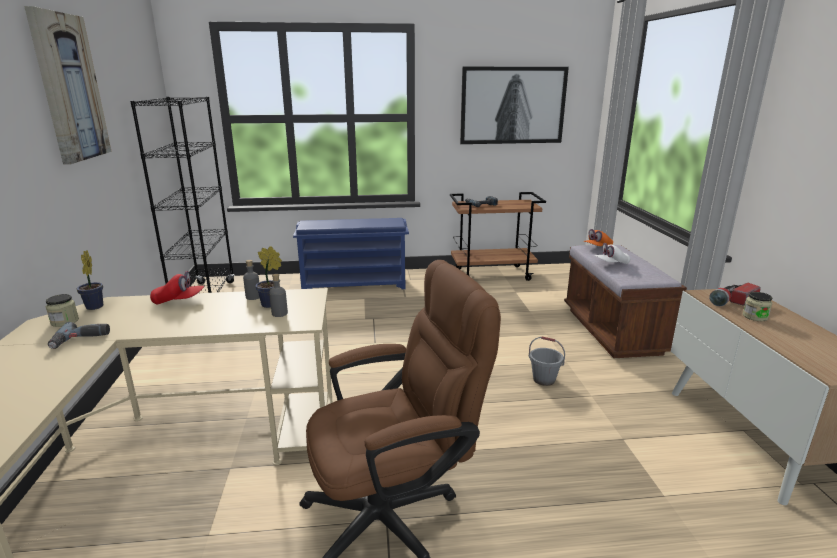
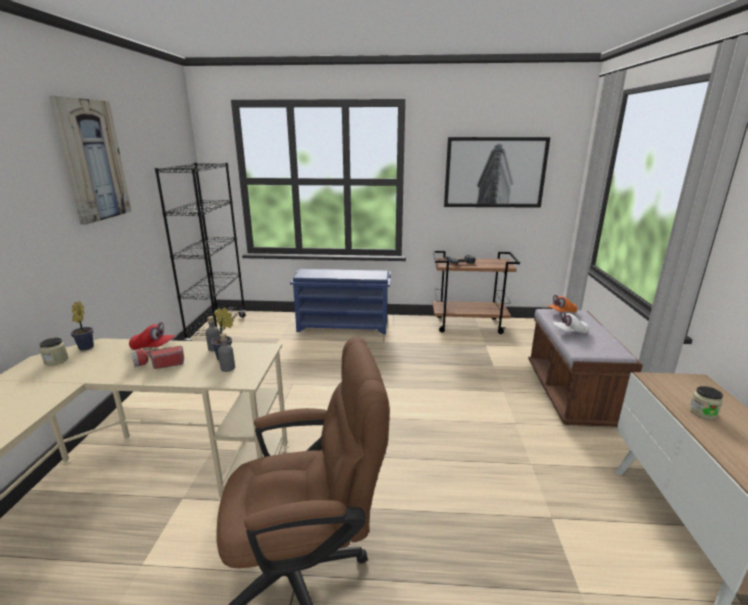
camera: 10 degrees right, 0 degrees up
(81, 340) = (57, 381): power drill -> none
(543, 379) = (488, 440): grey bucket -> none
(732, 302) = (682, 391): flashlight -> flashlight (159, 363)

